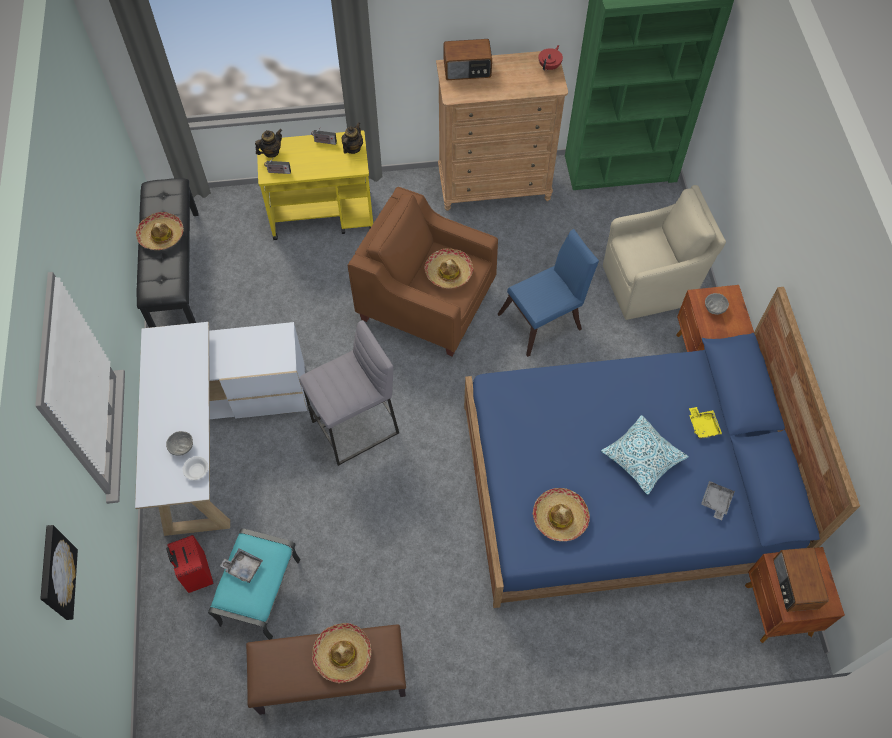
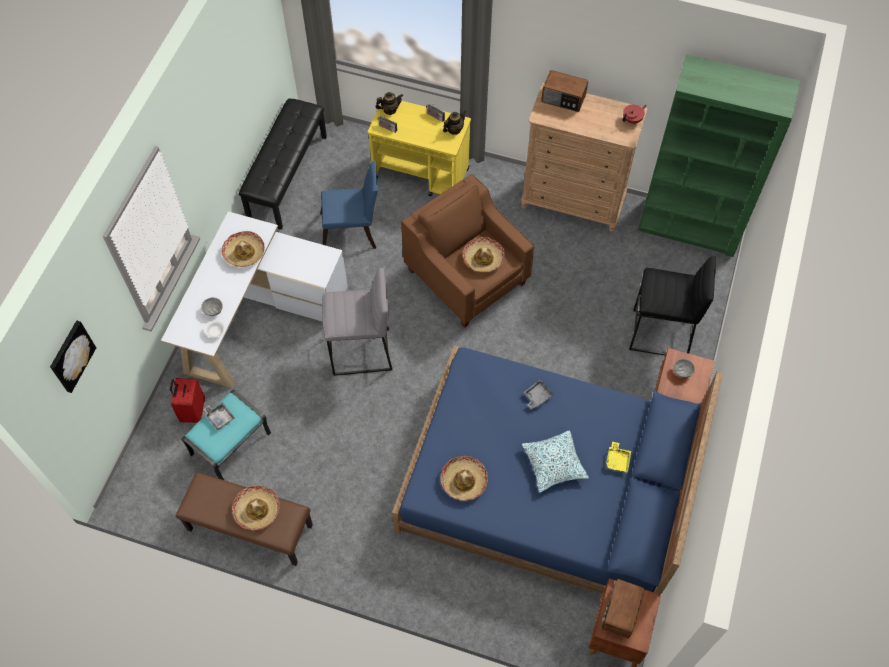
camera: 25 degrees right, 0 degrees up
(161, 236) = (281, 145): hat -> hat (244, 253)
(545, 320) = (555, 328): blue chair -> blue chair (353, 231)
(650, 284) = (659, 334): beige armchair -> black stool
(715, 502) = (593, 522): grey tray -> grey tray (537, 396)

